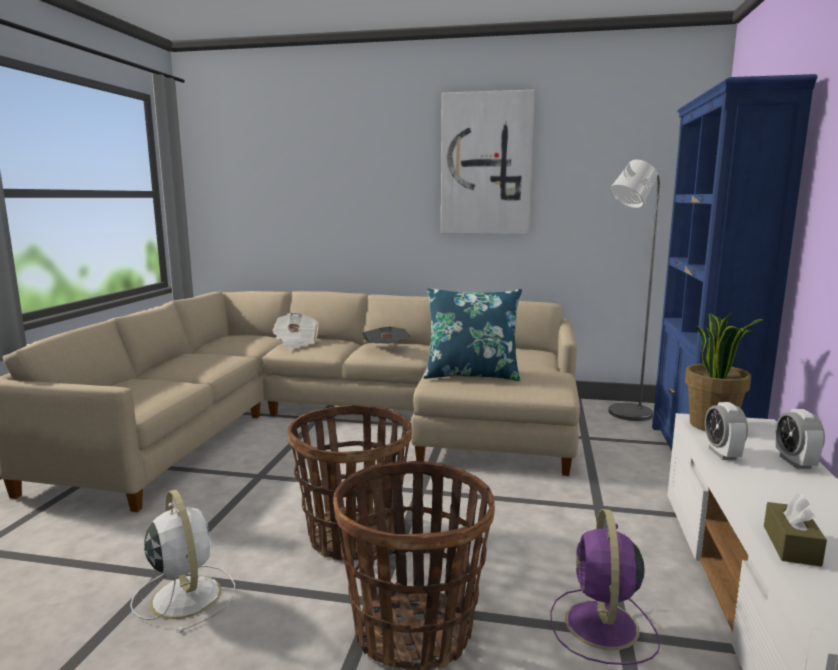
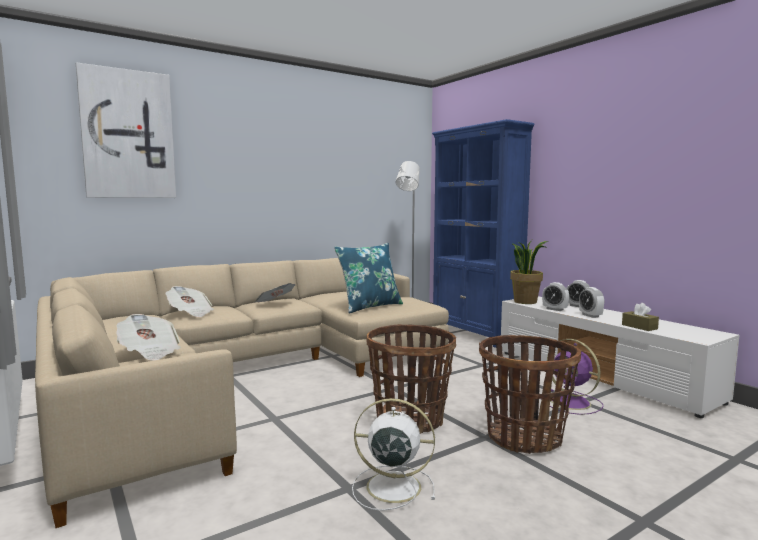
camera: 45 degrees left, 5 degrees down
(168, 375) = (149, 352): none -> newspaper
(486, 164) = (305, 159): picture -> picture (128, 135)
(756, 487) = (590, 315): none -> alarm clock

